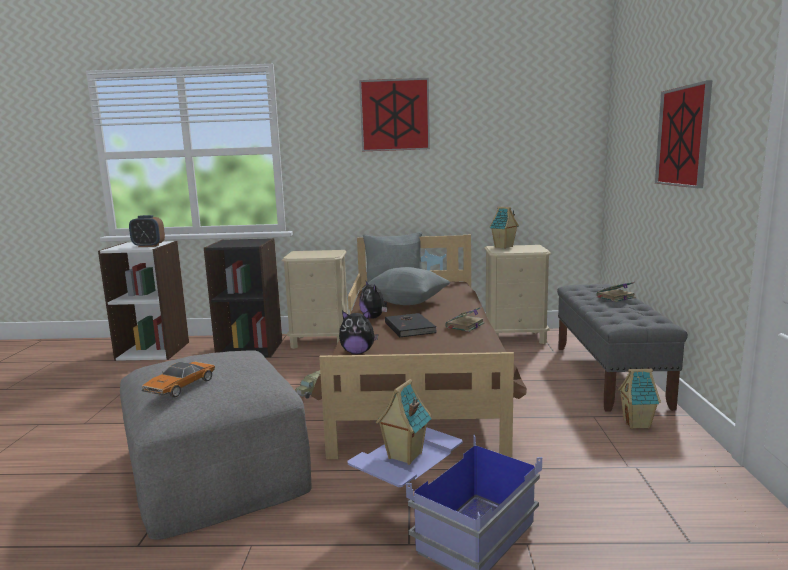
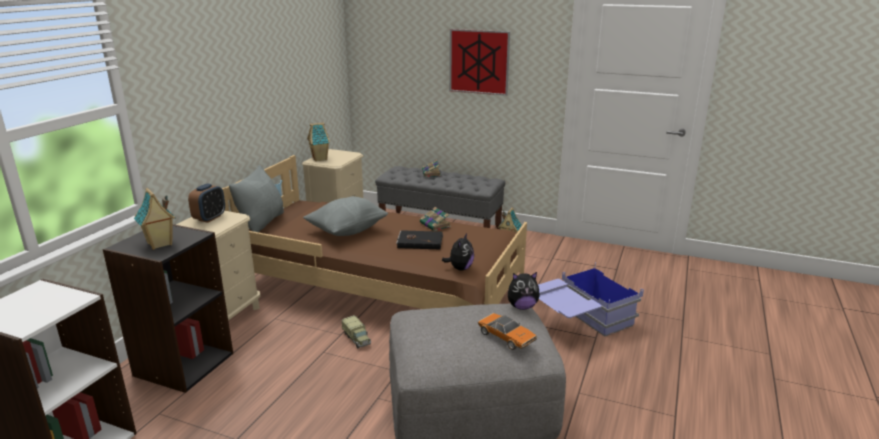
camera: 70 degrees left, 10 degrees up
(148, 246) = (61, 298): alarm clock -> alarm clock (209, 218)
(374, 317) = (375, 249): plush toy -> plush toy (522, 306)
(395, 115) = (226, 46): picture -> none
(404, 456) = (564, 300): toy house -> toy house (159, 244)

